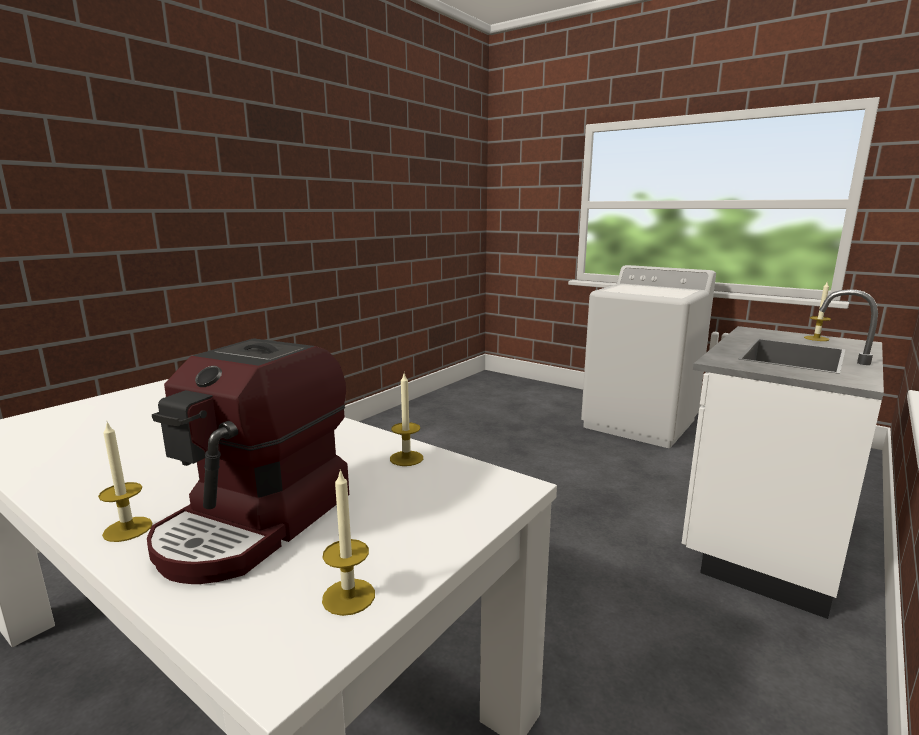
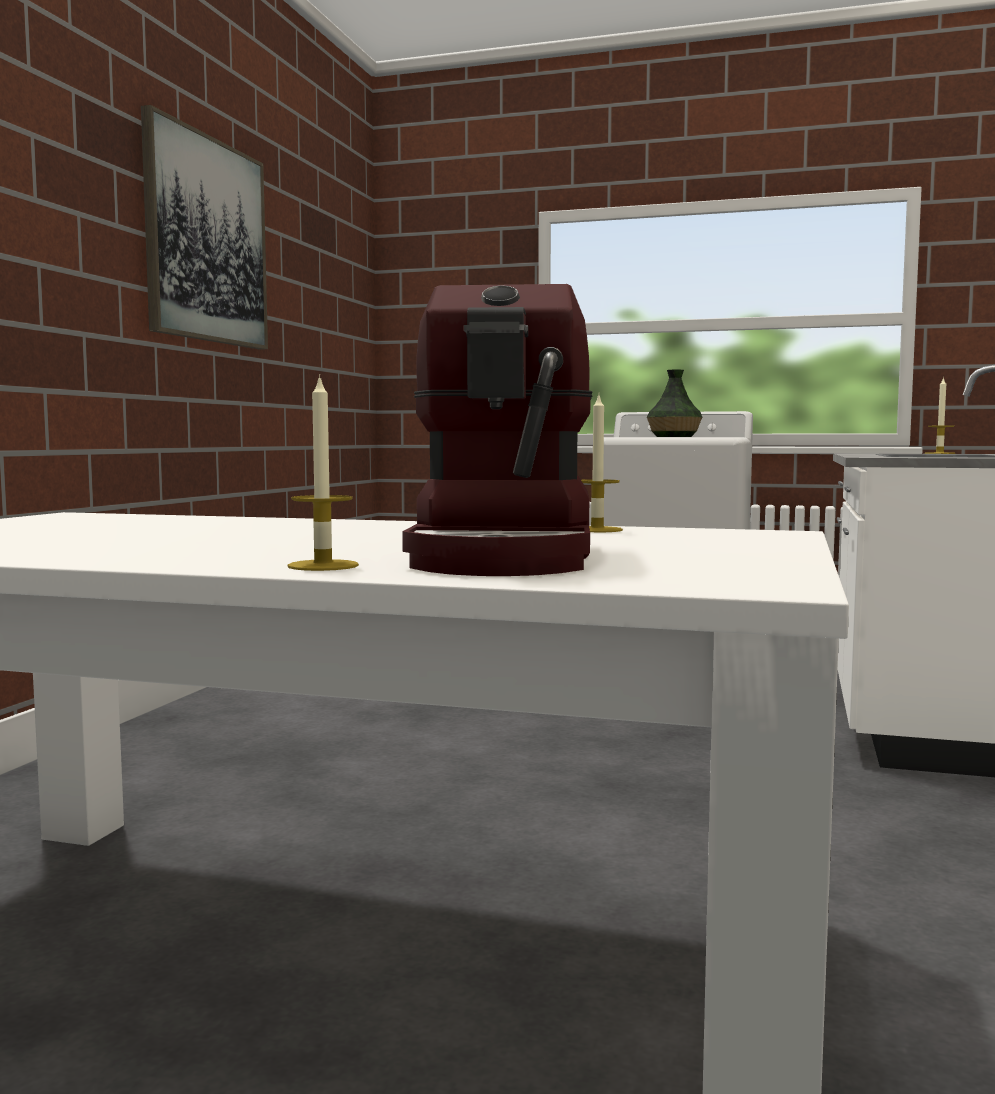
camera: 20 degrees left, 10 degrees down
(347, 172) = (206, 240): none -> picture
(348, 596) = (749, 568): candle -> none
(651, 289) = (674, 436): none -> vase

